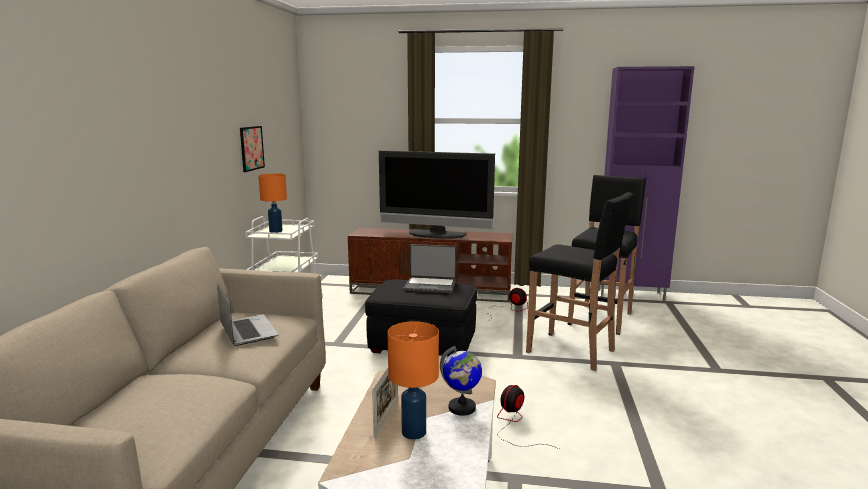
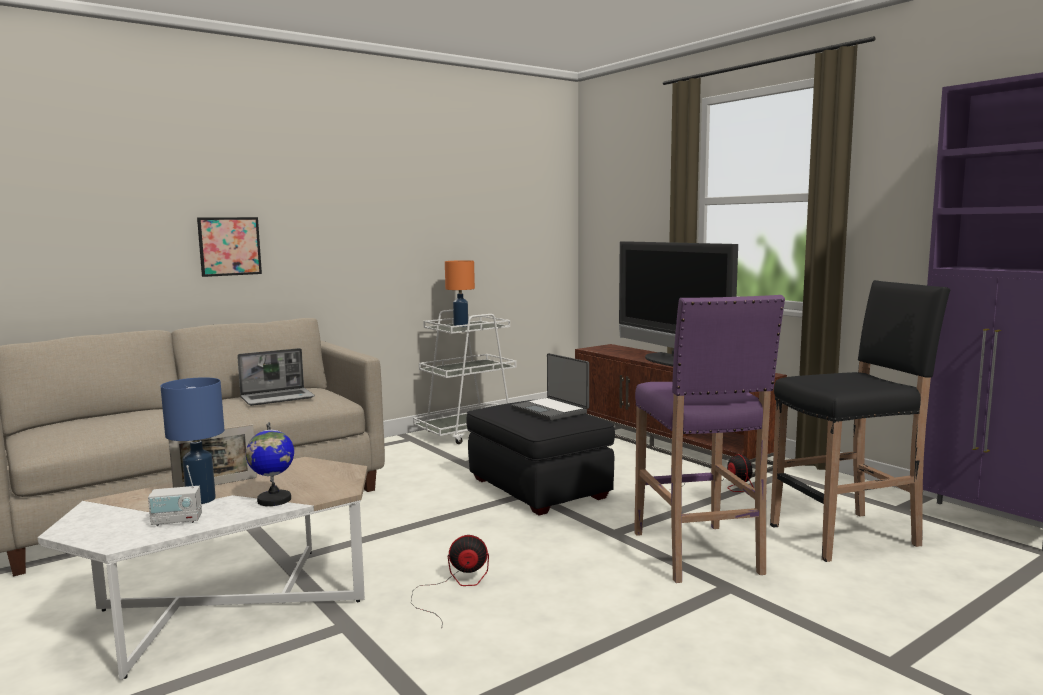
camera: 45 degrees right, 5 degrees down
(247, 331) = (278, 398): laptop -> laptop turned 45 degrees clockwise
(251, 148) = (460, 232): picture -> picture (229, 246)
(414, 432) = (201, 500): orange table lamp -> blue table lamp
(450, 453) = (177, 521): none -> radio
(572, 352) = (698, 554): black stool -> purple stool

